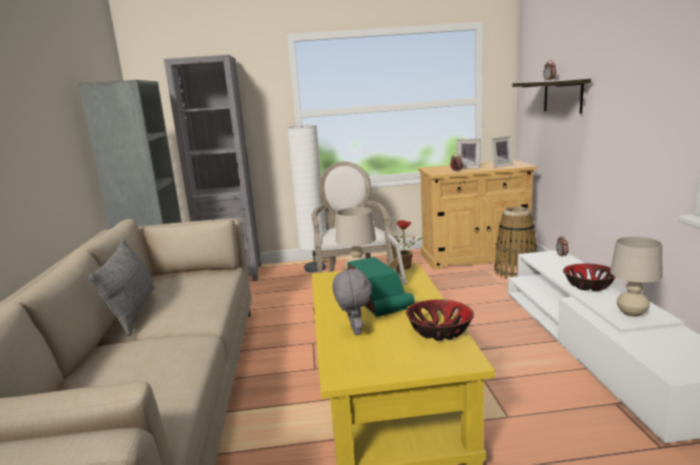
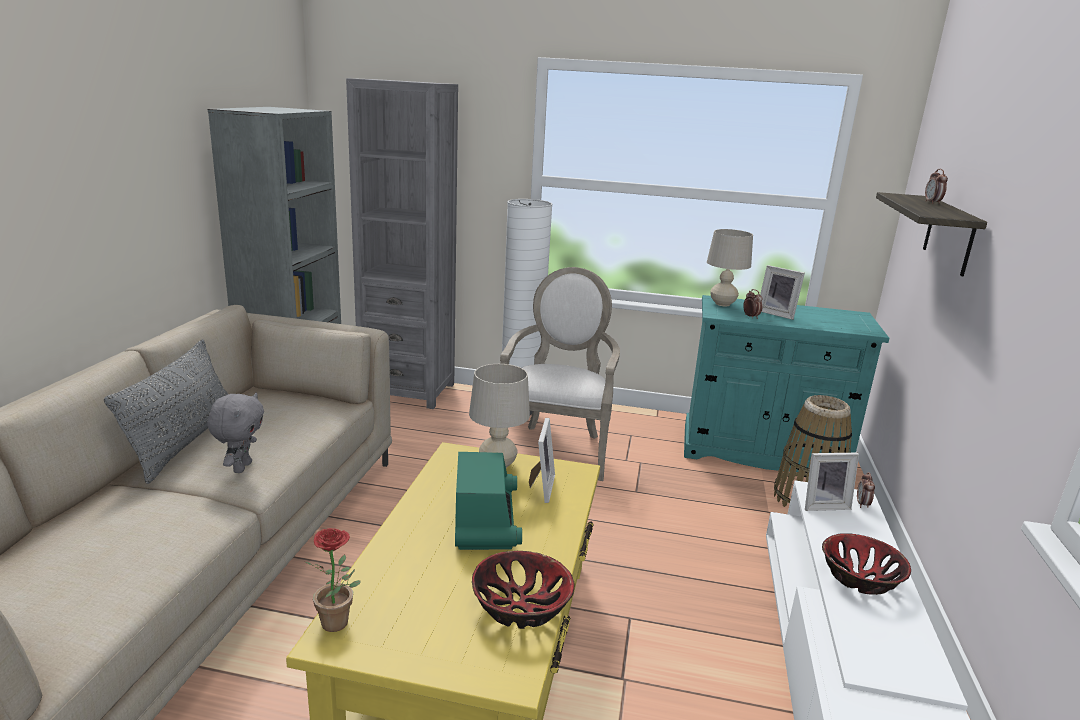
camera: 15 degrees right, 5 degrees up
(354, 331) = (410, 566): grey plush toy -> grey plush toy (241, 467)
(407, 267) = (577, 469): potted plant -> potted plant (340, 624)
(475, 256) = (763, 452): beige cabinet -> turquoise cabinet
(500, 165) = (830, 322): picture frame -> picture frame (823, 504)
(631, 313) = (888, 657): beige table lamp -> beige table lamp (722, 304)

